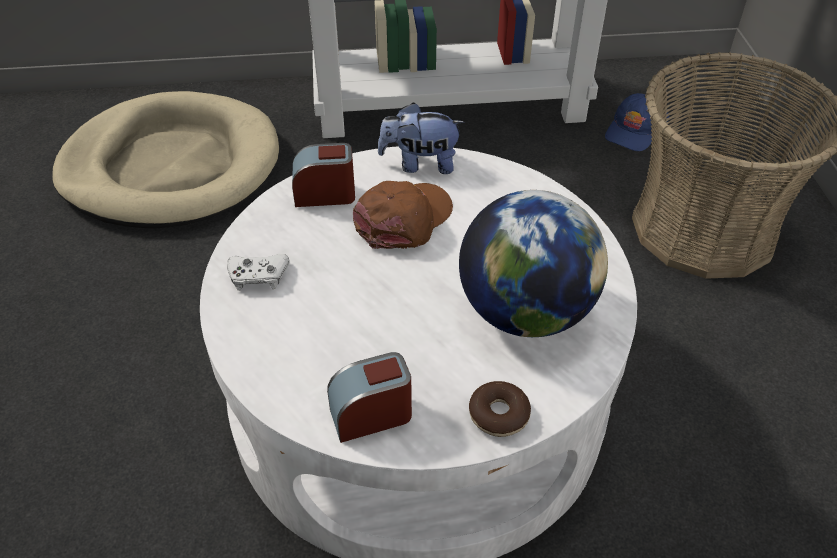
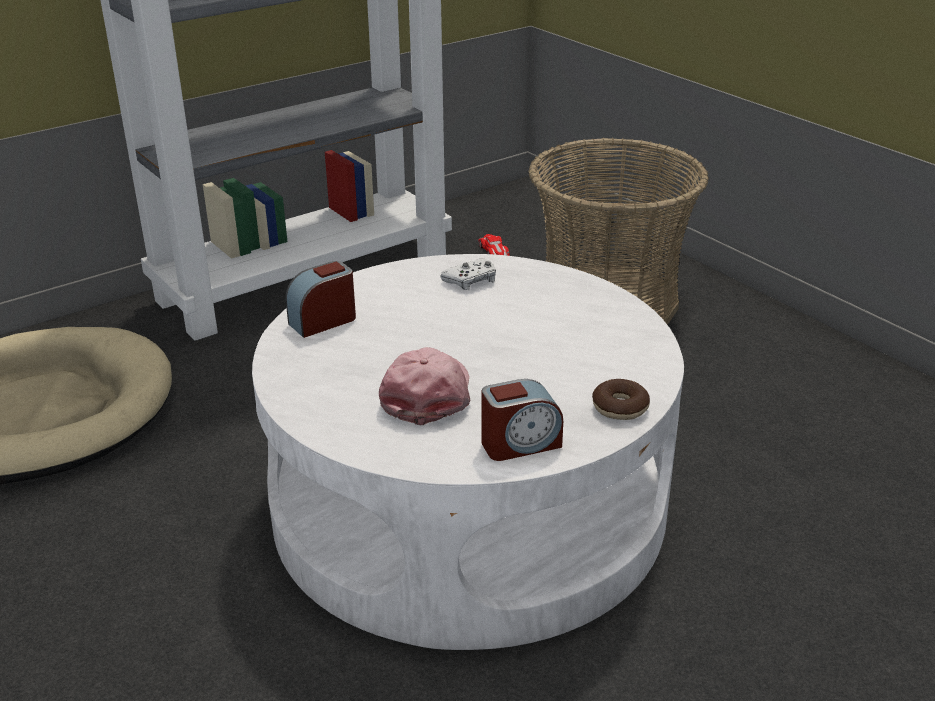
camera: 30 degrees left, 15 degrees down
(258, 276) = (321, 393): white game controller -> white game controller (471, 280)
(342, 315) = (427, 393): none -> pink cap
(371, 414) = (520, 444): alarm clock -> alarm clock turned 150 degrees counterclockwise
(404, 220) = (415, 316): brown cap -> none
(420, 164) = (389, 277): plush toy -> none
(525, 311) = (576, 341): globe -> none
(634, 130) = (494, 251): blue cap -> toy car

